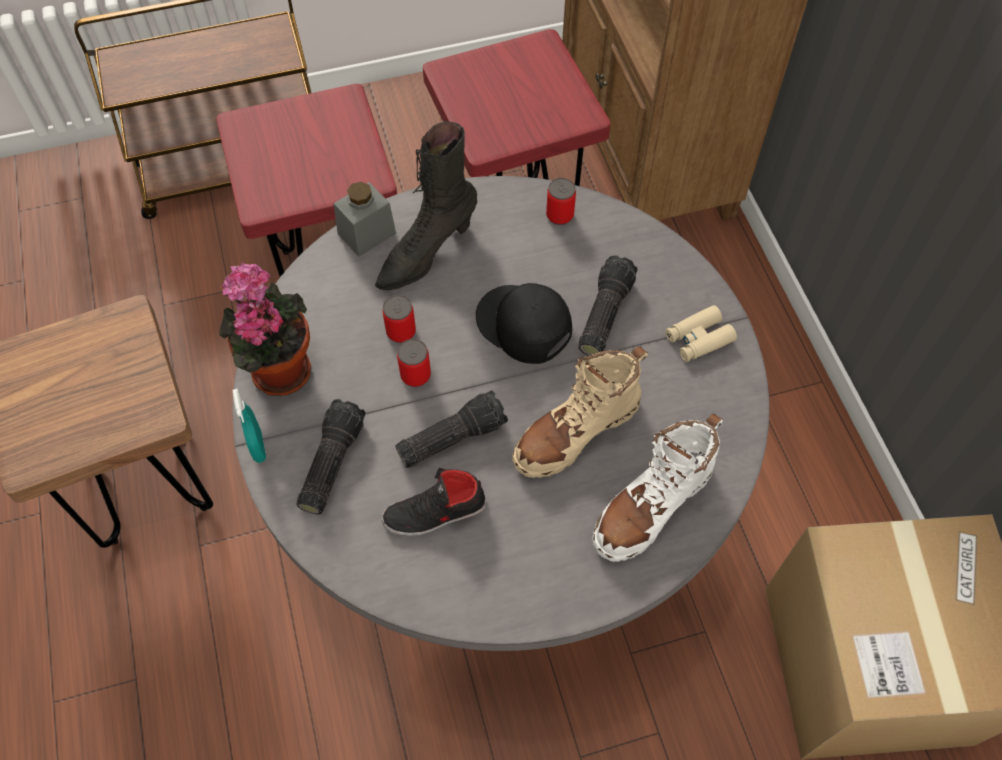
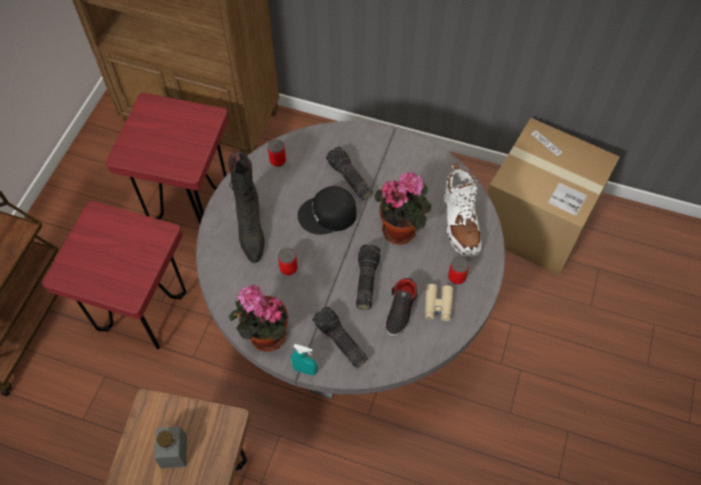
camera: 55 degrees left, 0 degrees up
(367, 233) = (214, 249): grey jar -> grey jar (173, 451)
(415, 375) = (319, 276): can -> can (457, 277)
(576, 431) = (402, 229): beige boot -> potted plant
(698, 339) = (392, 151): beige binoculars -> beige binoculars (438, 305)

